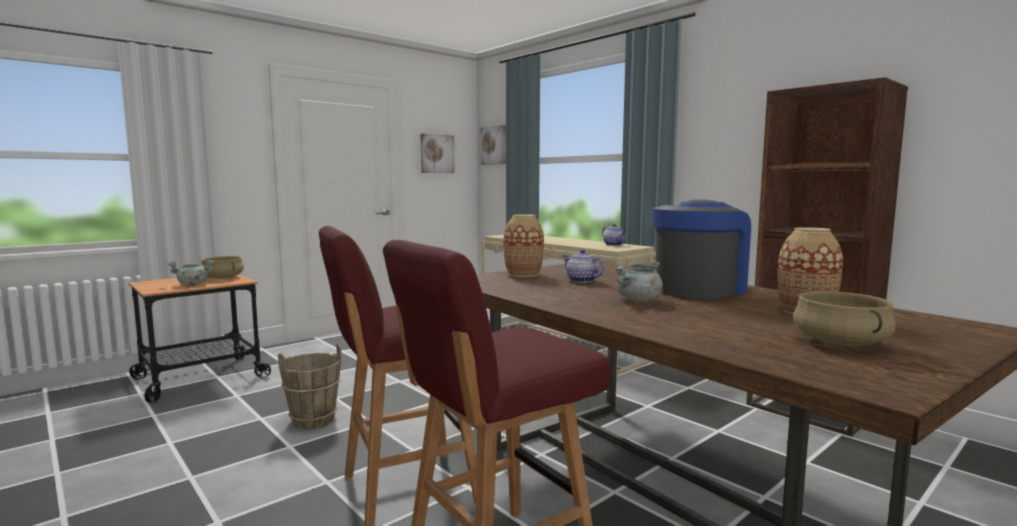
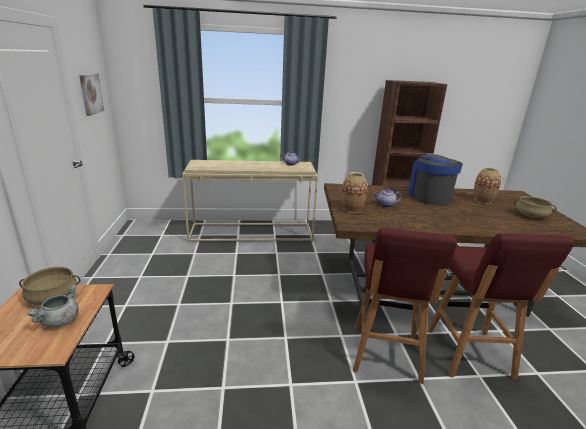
camera: 55 degrees left, 15 degrees up
(313, 420) = (256, 361): brown bucket -> none
(494, 145) = (134, 82): picture -> none
(639, 300) = (443, 213): grey cooking pot -> none

